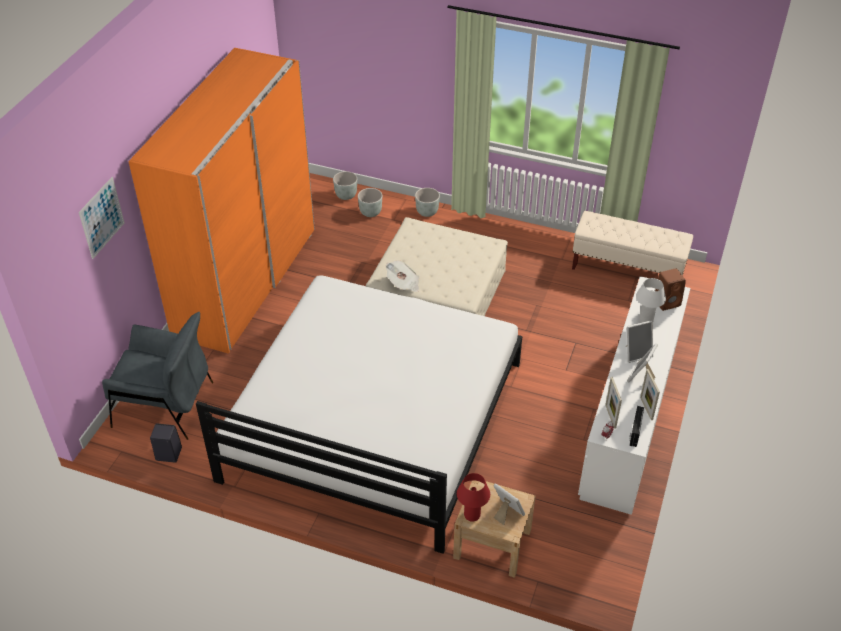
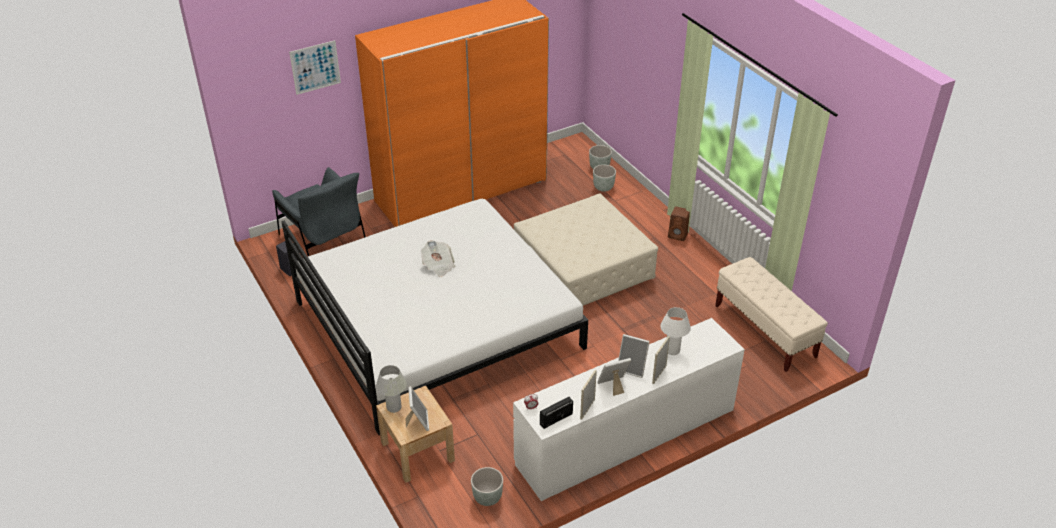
camera: 40 degrees right, 5 degrees down
(403, 284) = (539, 236): newspaper -> newspaper (438, 266)
(426, 212) = (647, 208): grey planter -> grey planter (487, 497)
(472, 515) = (394, 407): red table lamp -> white table lamp
(610, 416) = (552, 397): picture frame -> picture frame (659, 374)
(667, 302) = (709, 348): brown speaker -> brown speaker (678, 235)

